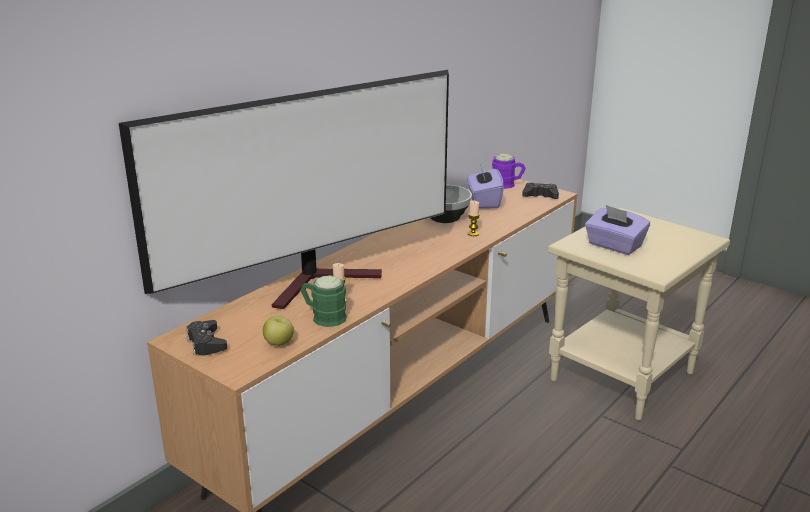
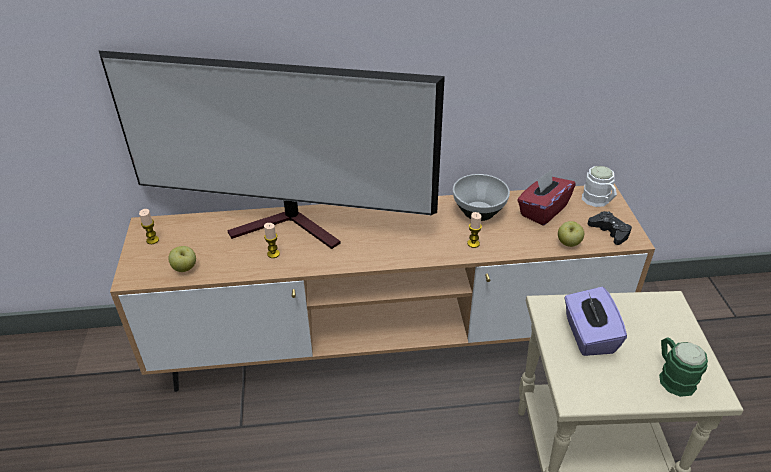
camera: 45 degrees right, 15 degrees up
(206, 343) = (152, 240): black game controller -> candle
(323, 317) = (242, 262): green mug -> green mug (672, 376)
(483, 201) = (542, 210): purple tissue box -> red tissue box
(507, 185) = (598, 201): purple mug -> white mug
(529, 210) = (568, 243): none -> apple

